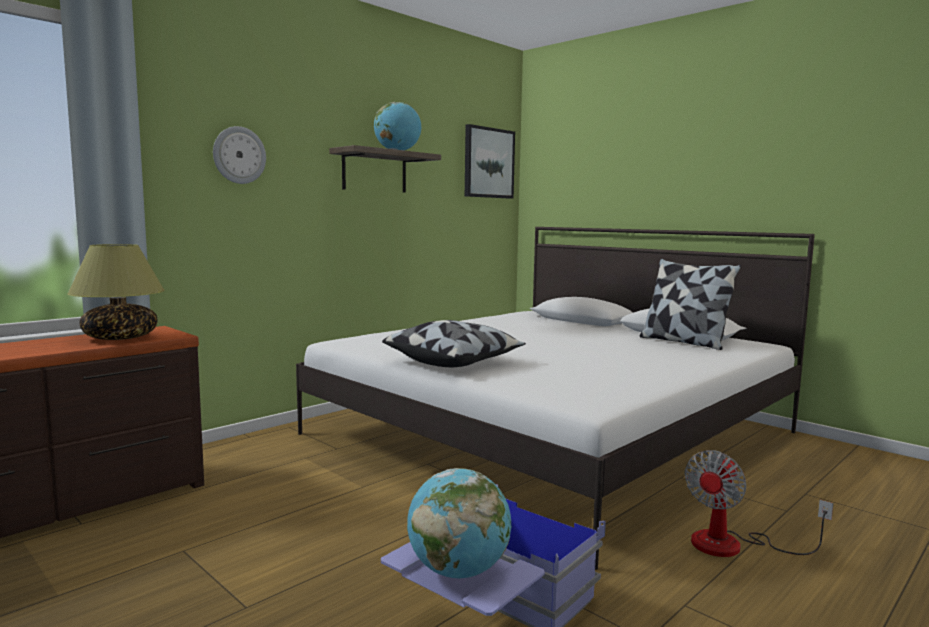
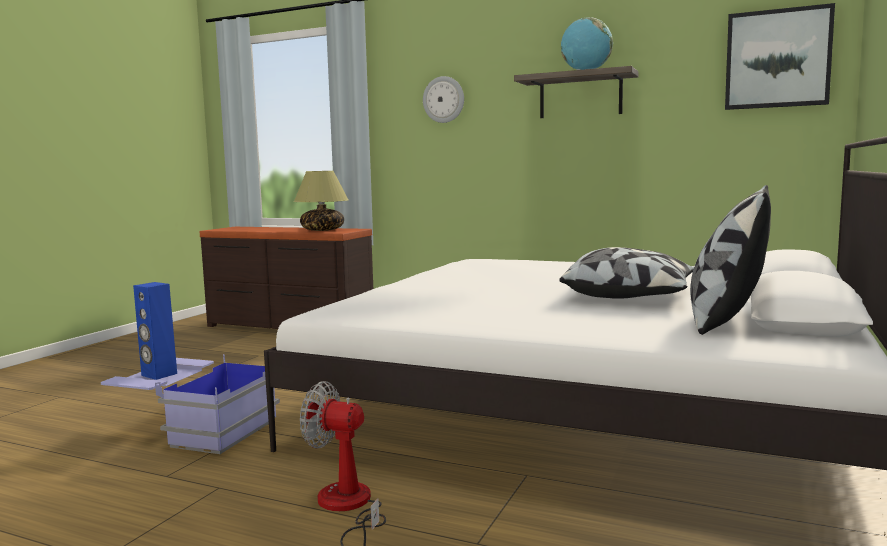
camera: 70 degrees right, 0 degrees up
(454, 362) = (438, 280): pillow -> pillow (630, 296)
(458, 571) = (158, 374): globe -> blue speaker

